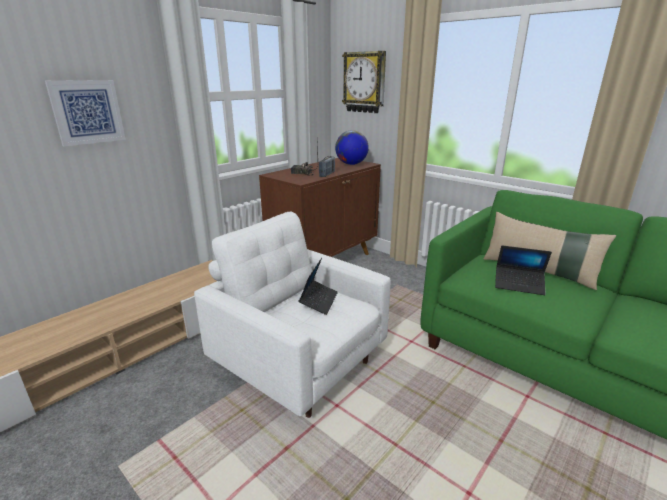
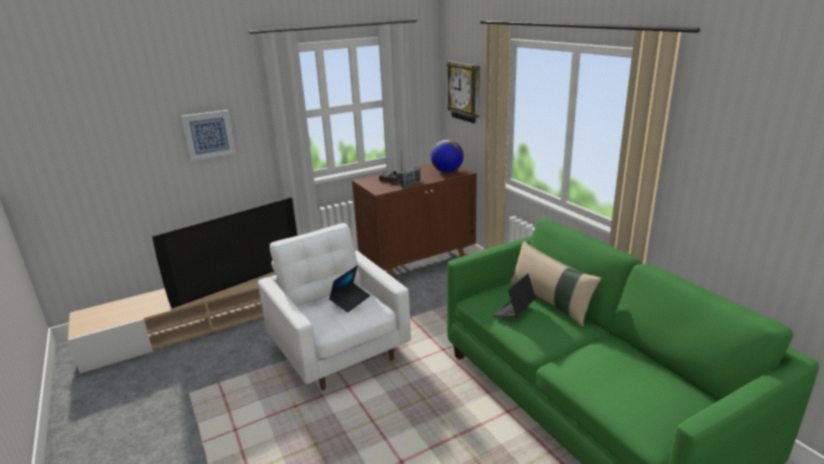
camera: 20 degrees right, 0 degrees up
(144, 298) = (238, 280): none -> television
(519, 285) = (514, 311): laptop -> laptop turned 90 degrees clockwise

